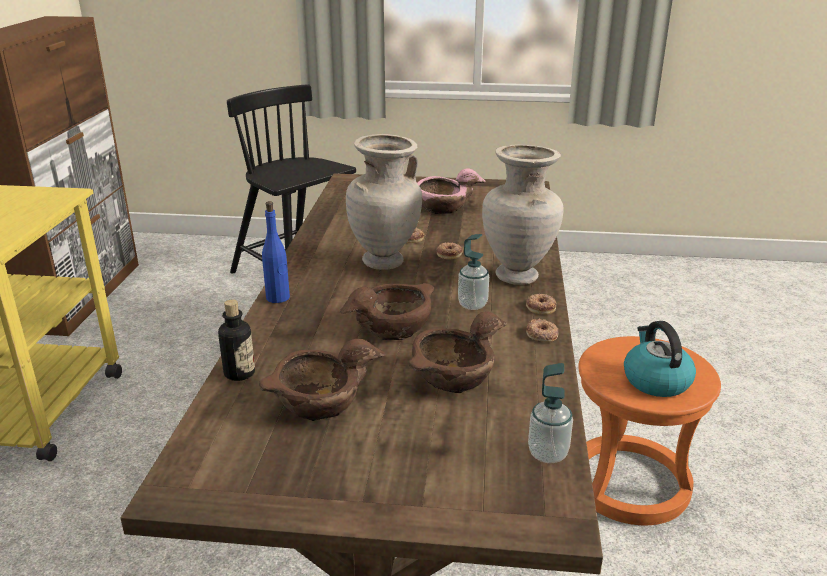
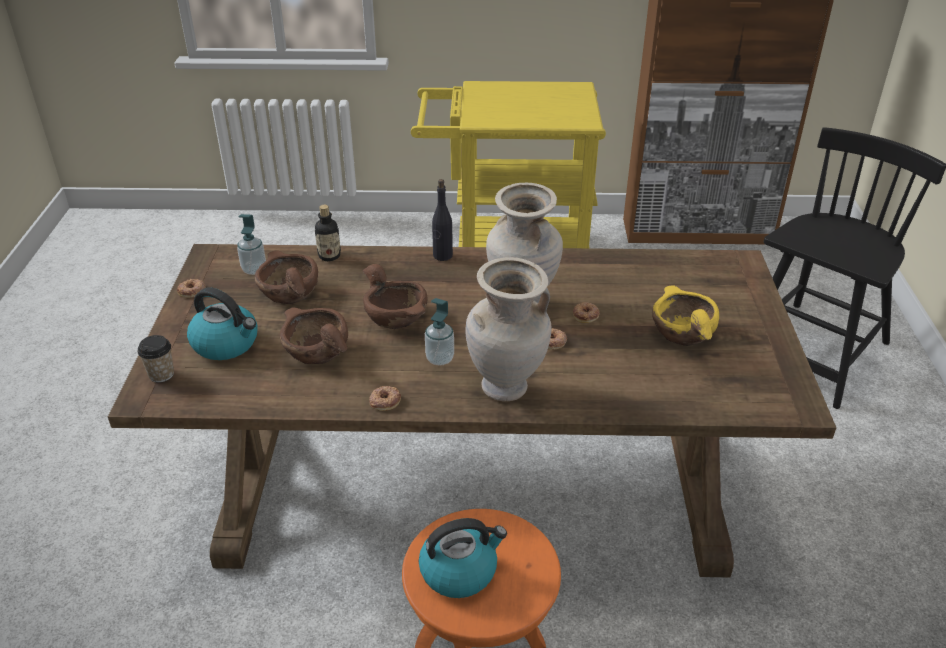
camera: 85 degrees right, 10 degrees up
(278, 298) = (442, 256): blue bottle -> black bottle
(432, 451) = (226, 343): none -> kettle
(441, 208) = (682, 332): pink bowl -> yellow bowl
(502, 509) = (161, 374): none -> cup
(541, 307) = (439, 403): donut -> donut (192, 291)
(547, 454) = (212, 397): soap dispenser -> soap dispenser (254, 269)

